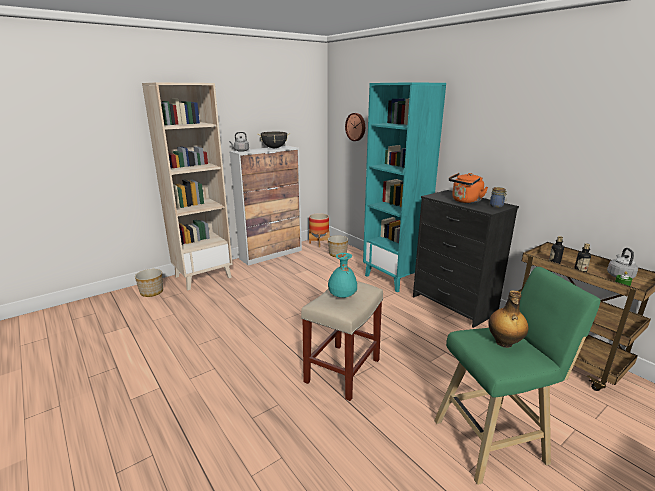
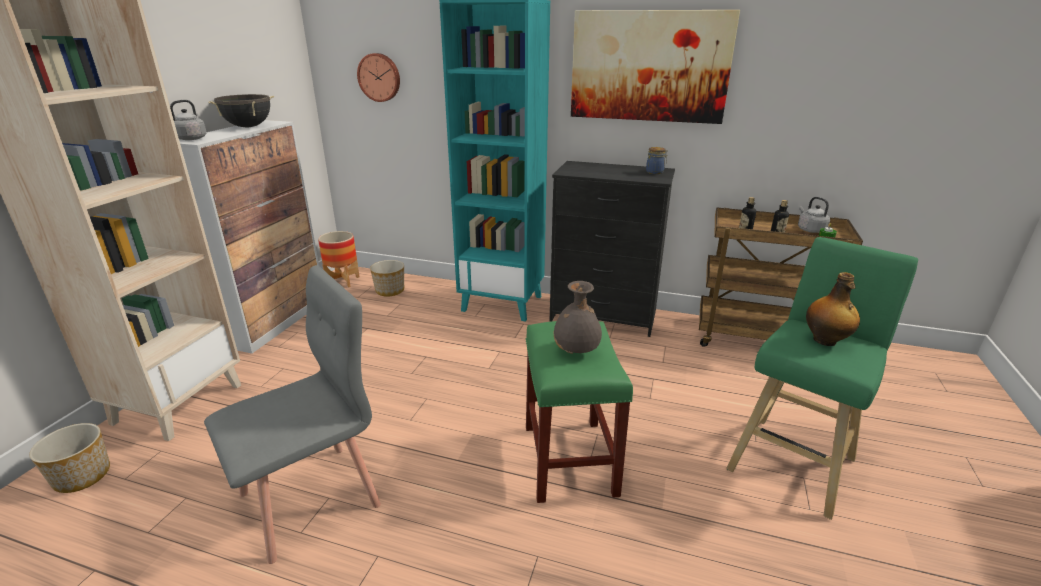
camera: 35 degrees left, 5 degrees up
(213, 334) = (311, 499): none -> grey chair
(342, 297) = (576, 351): turquoise vase -> grey vase
(342, 371) = (570, 460): beige stool -> green stool
(465, 201) = (614, 172): orange kettle -> none
(506, 129) = (649, 67): none -> picture

